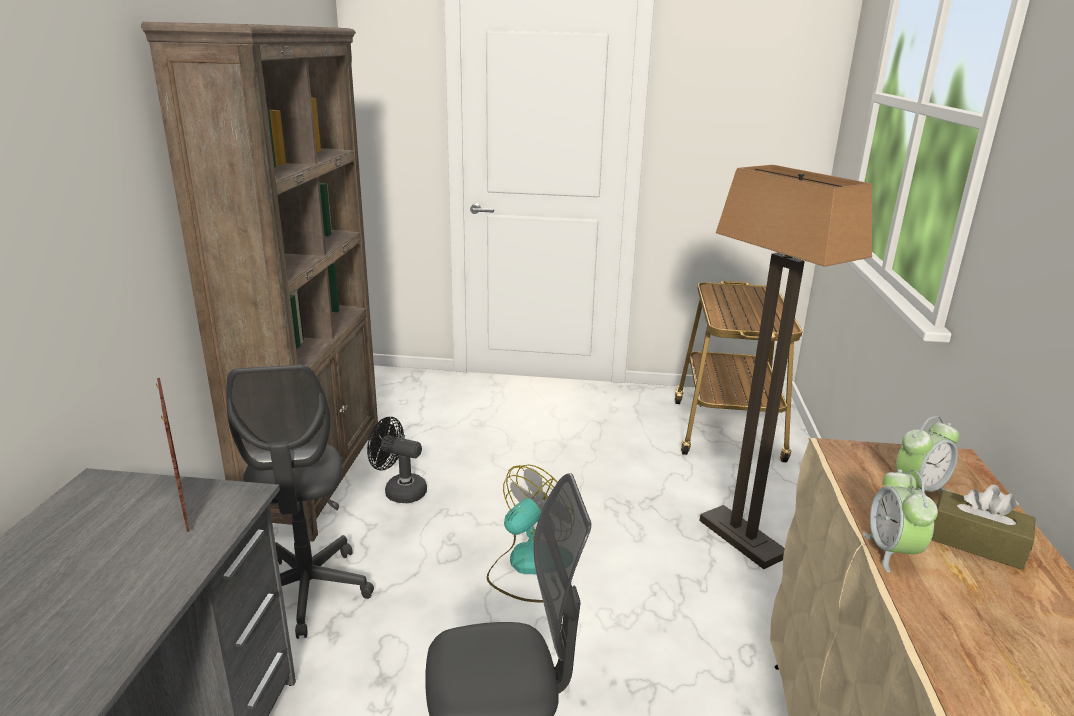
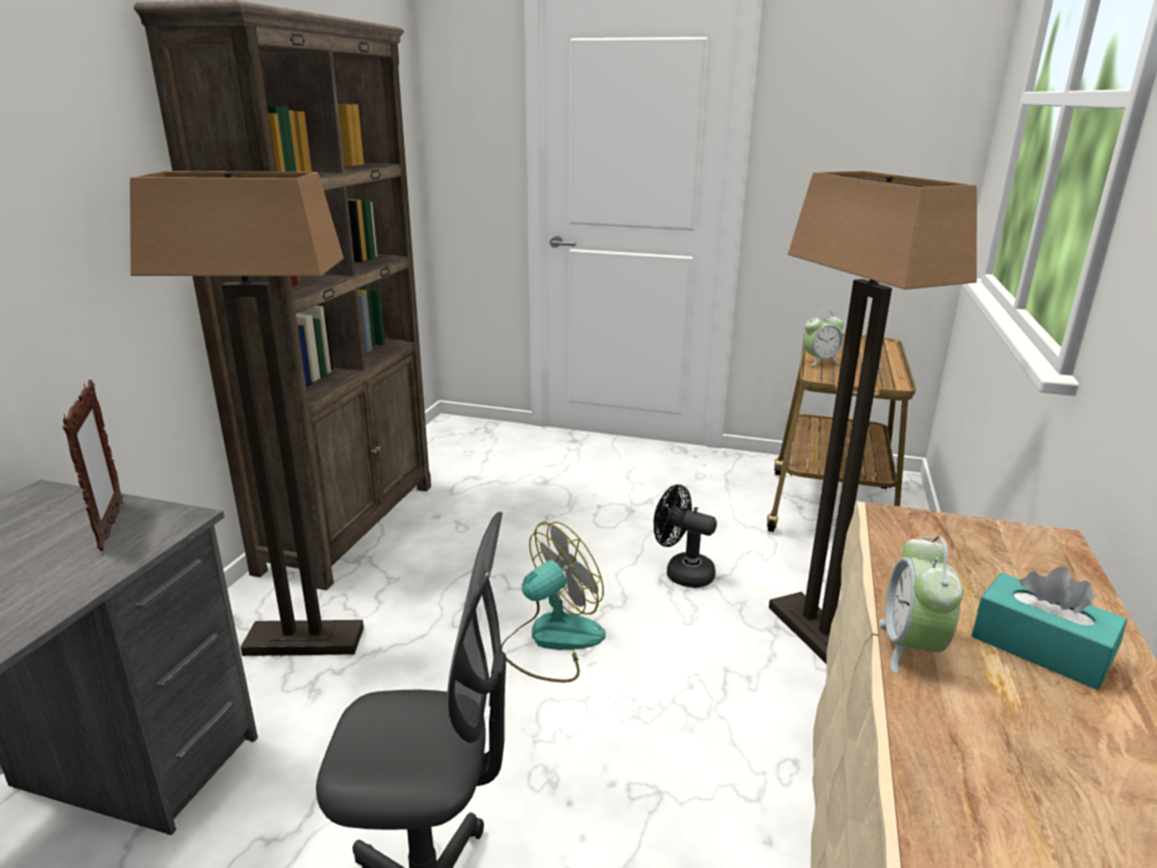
camera: 10 degrees right, 0 degrees up
(308, 591) = (303, 642): grey office chair -> floor lamp
(399, 491) = (434, 545): black fan -> black fan (682, 572)
(918, 490) = (981, 574): alarm clock -> alarm clock (820, 361)
(976, 543) = (1040, 648): brown tissue box -> turquoise tissue box

